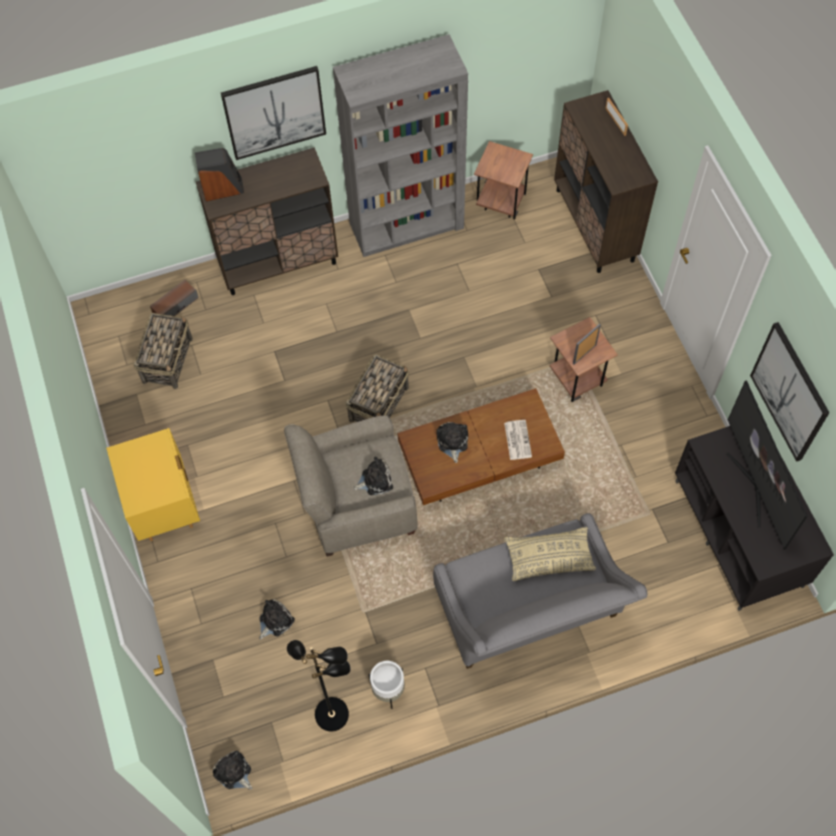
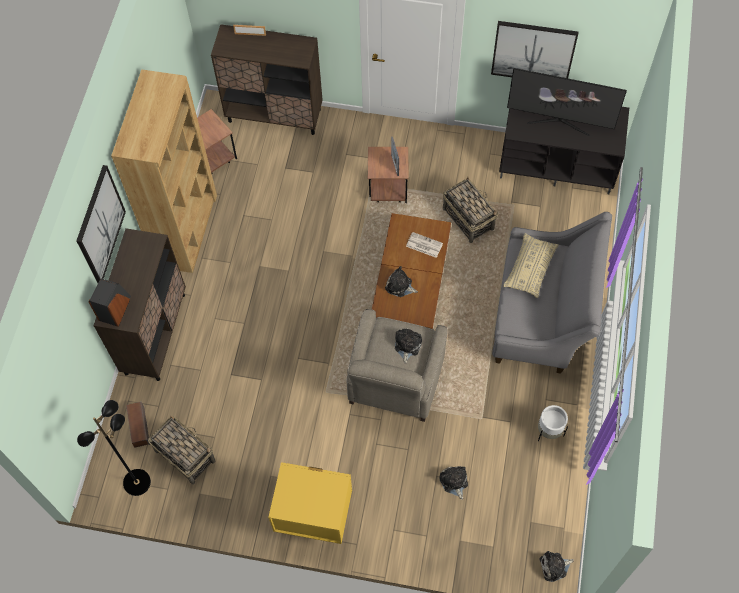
camera: 60 degrees left, 0 degrees up
(332, 713) = (546, 477): black floor lamp -> black floor lamp (136, 481)
(379, 403) = (324, 325): basket -> basket (467, 218)
(407, 225) = (186, 230): grey bookcase -> brown bookcase

